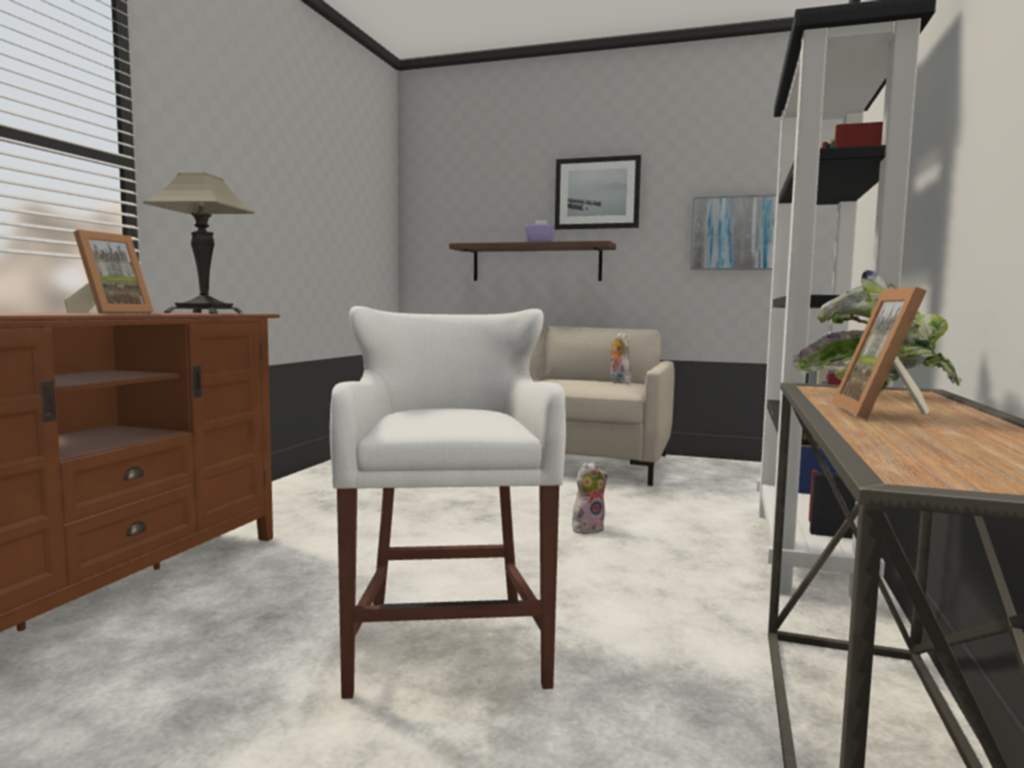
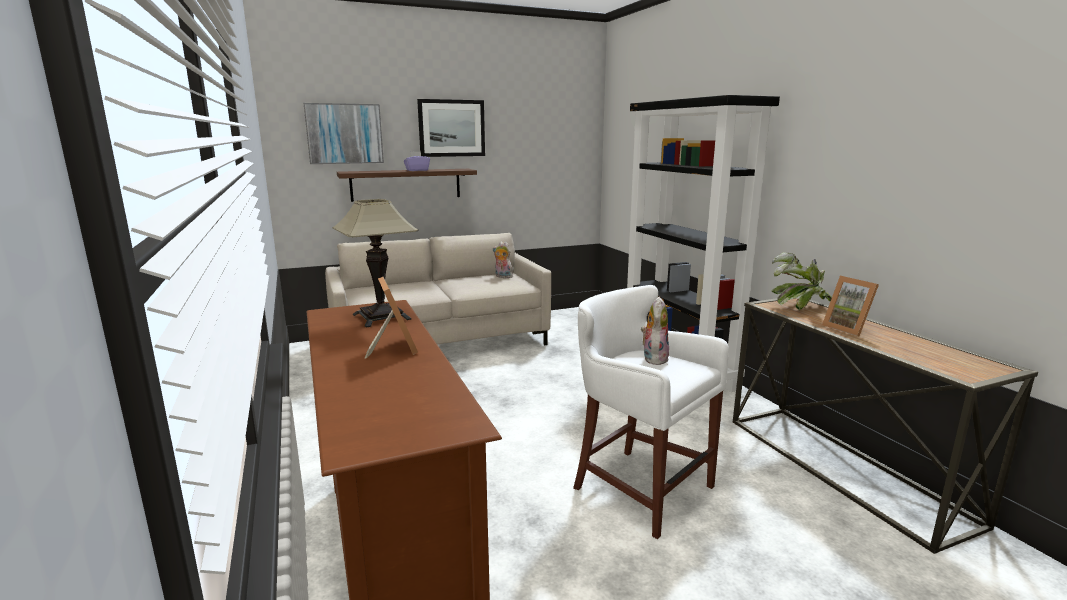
camera: 40 degrees left, 10 degrees up
(587, 528) = (571, 389): plush toy -> plush toy (653, 358)
(738, 233) = (549, 160): picture -> picture (344, 134)

